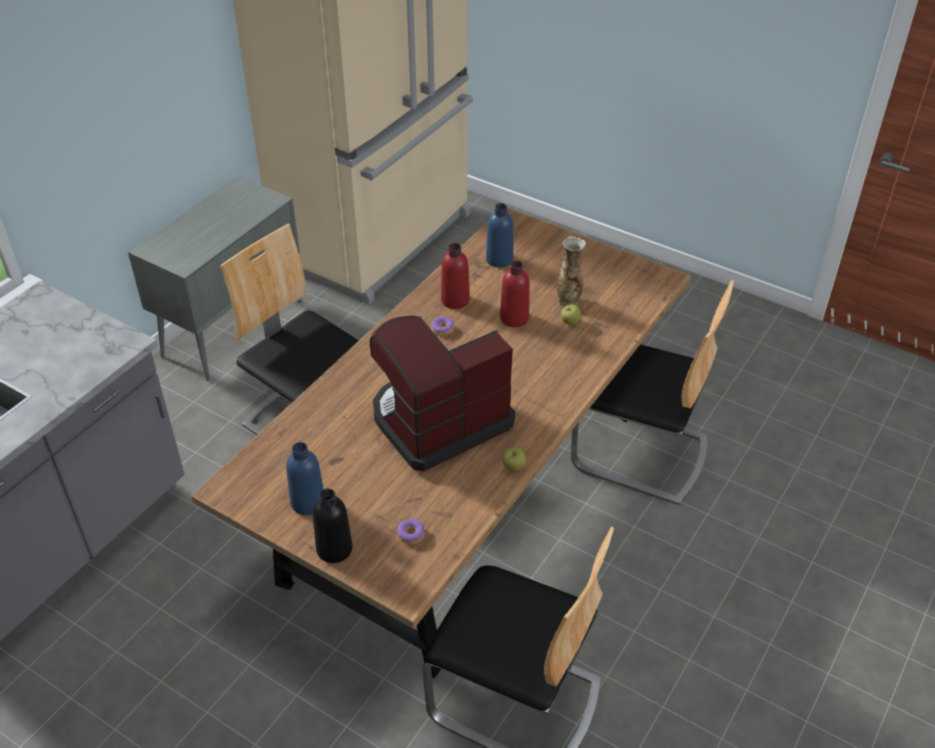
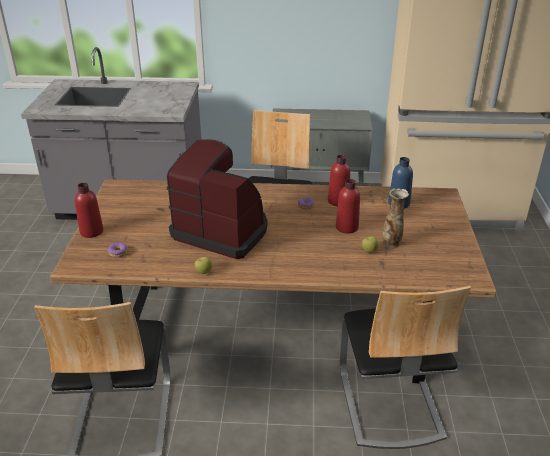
camera: 60 degrees right, 10 degrees down
(308, 502) = (122, 212): blue bottle -> none
(334, 549) = (91, 231): black bottle -> red bottle

